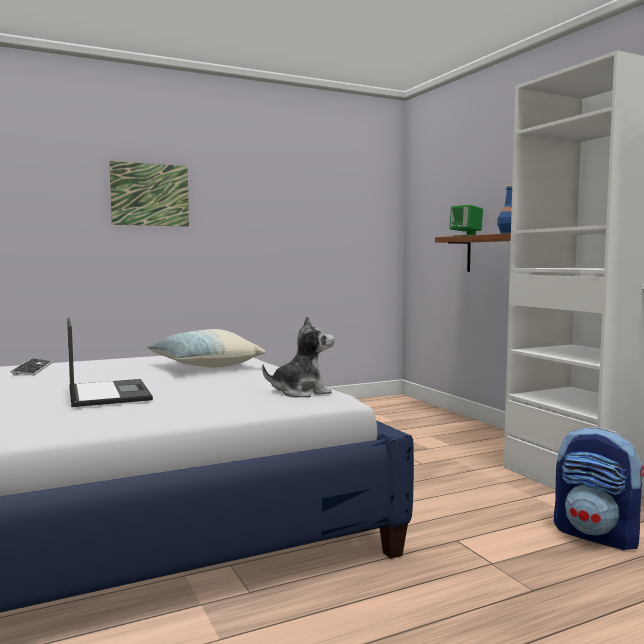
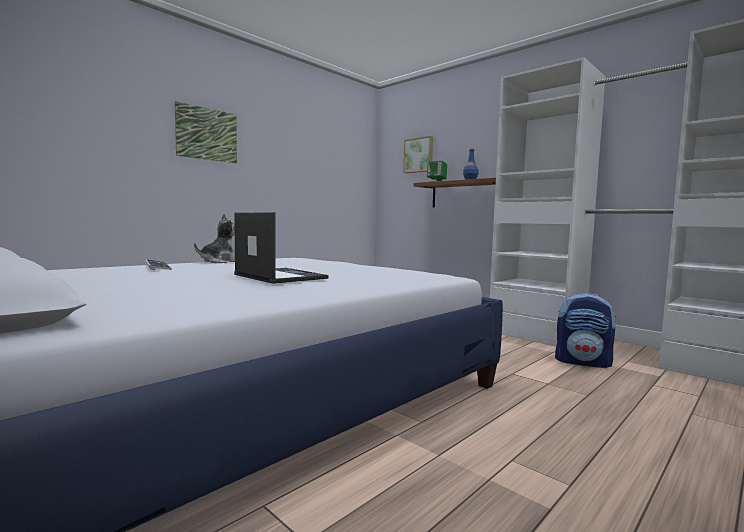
camera: 20 degrees left, 0 degrees up
(205, 367) = (306, 264): pillow -> none
(301, 392) = (420, 273): plush toy -> plush toy (220, 262)
(451, 195) = (419, 155): none -> picture

